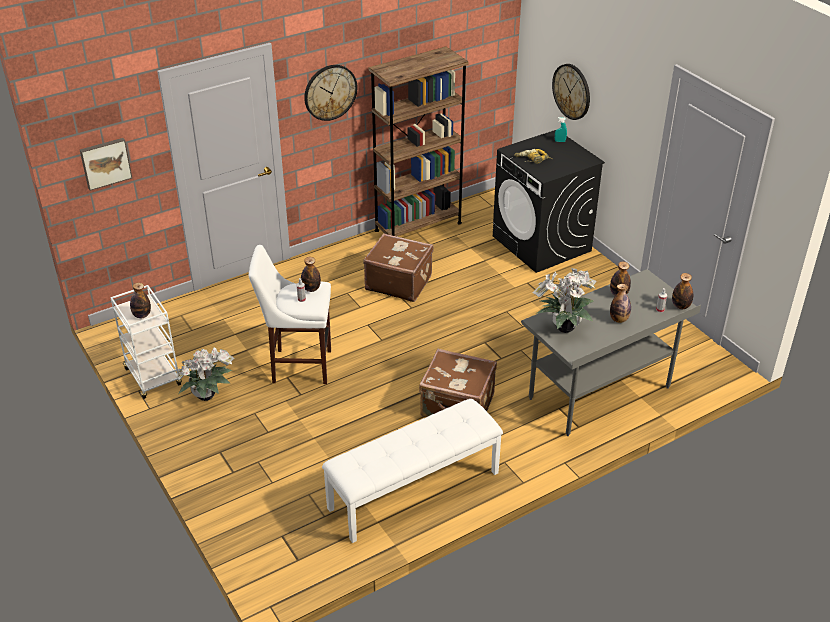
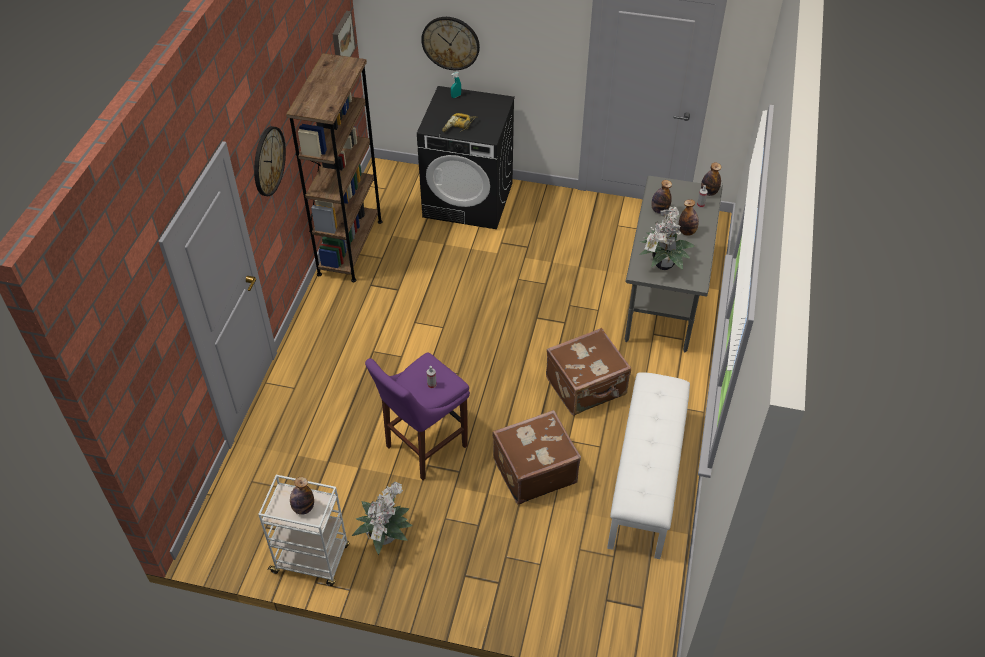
camera: 45 degrees left, 10 degrees up
(105, 163) = (148, 379): picture -> picture (341, 40)
(298, 366) = (423, 448): white stool -> purple stool
(311, 289) = (425, 369): bottle -> none
(398, 282) = (403, 311): brown suitcase -> brown suitcase (533, 470)

